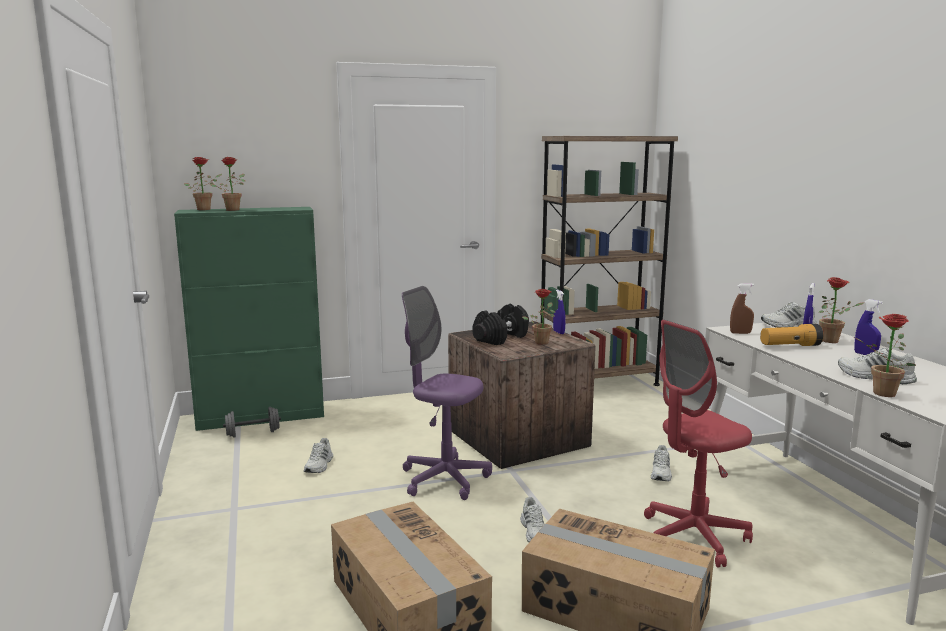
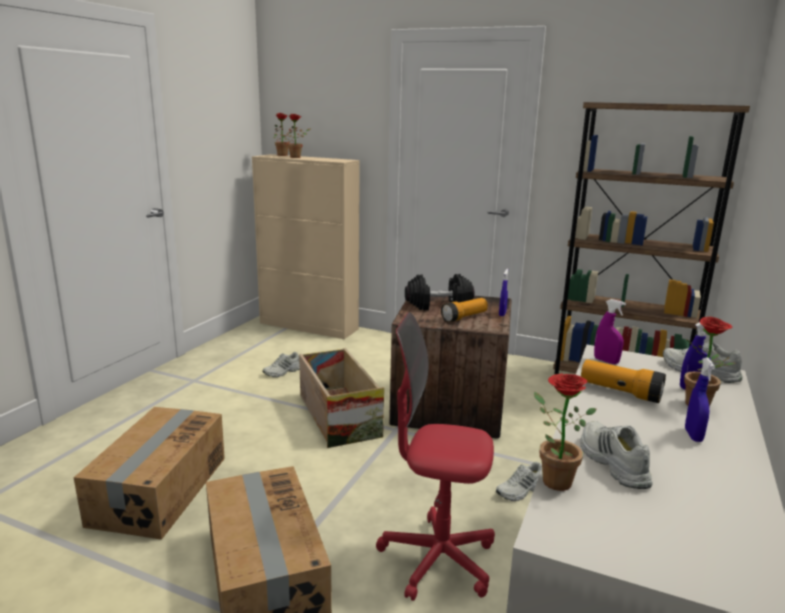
camera: 40 degrees right, 5 degrees up
(253, 433) = (284, 336): grey dumbbell -> none
(262, 416) = (309, 326): green cabinet -> beige cabinet
(444, 479) = (337, 415): purple office chair -> crate
(535, 531) = (324, 484): white shoe -> none
(541, 341) = (464, 317): potted plant -> flashlight
(740, 333) = (606, 361): brown spray bottle -> purple spray bottle

